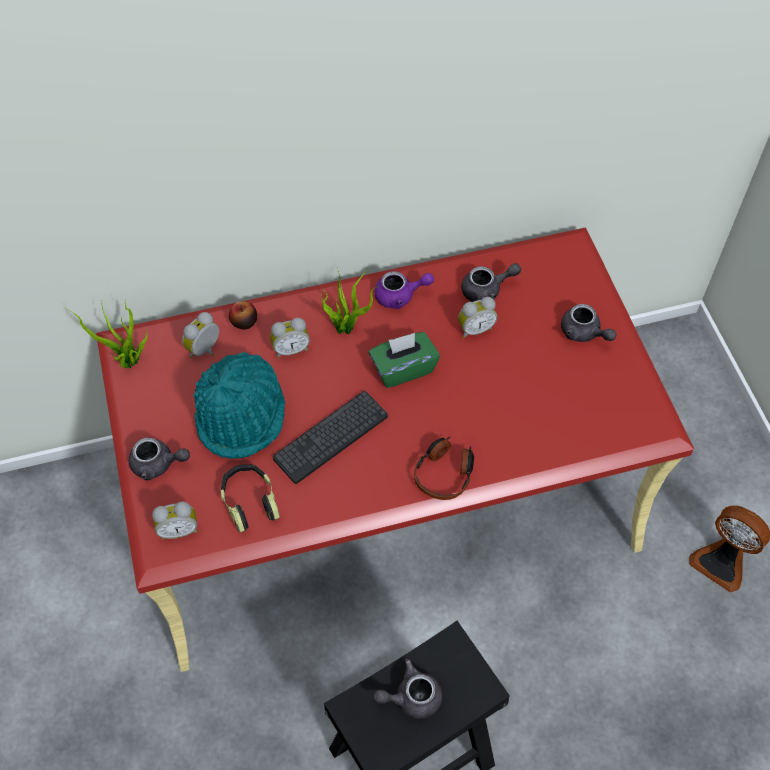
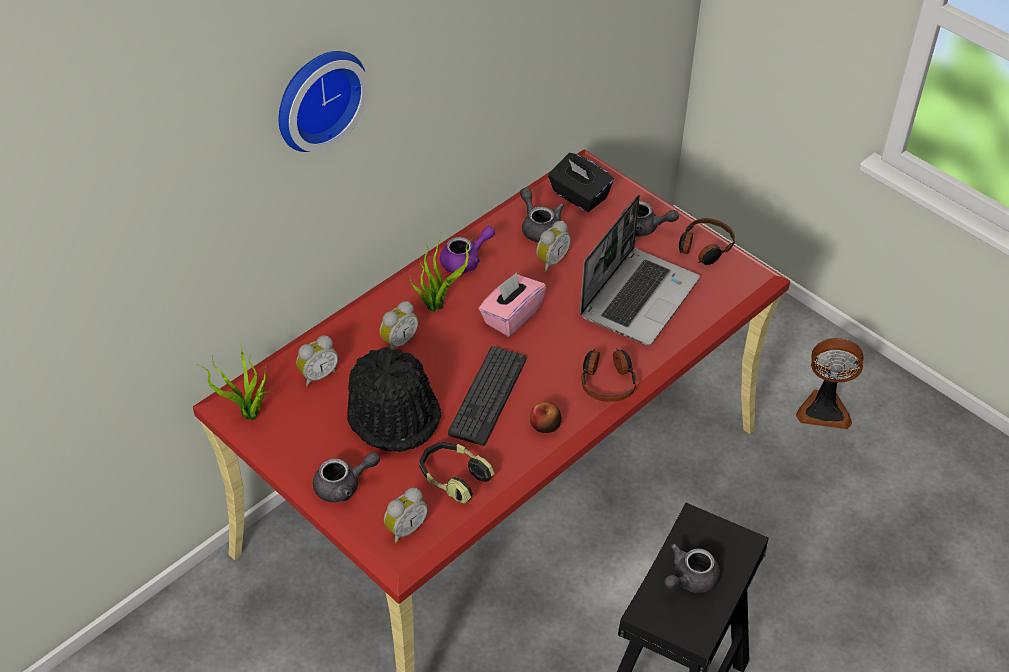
camera: 30 degrees left, 10 degrees down
(205, 350) = (318, 375): alarm clock -> alarm clock turned 135 degrees counterclockwise
(242, 416) = (393, 413): turquoise hat -> black hat
(244, 322) = (336, 337): apple -> apple (545, 425)
(246, 104) = (316, 97): none -> wall clock
(403, 369) = (511, 316): green tissue box -> pink tissue box
(487, 290) = (538, 227): grey teapot -> grey teapot turned 75 degrees counterclockwise
(531, 401) = (639, 297): none -> laptop
(544, 274) = (579, 196): none -> black tissue box
(628, 378) = (704, 248): none -> headphones

